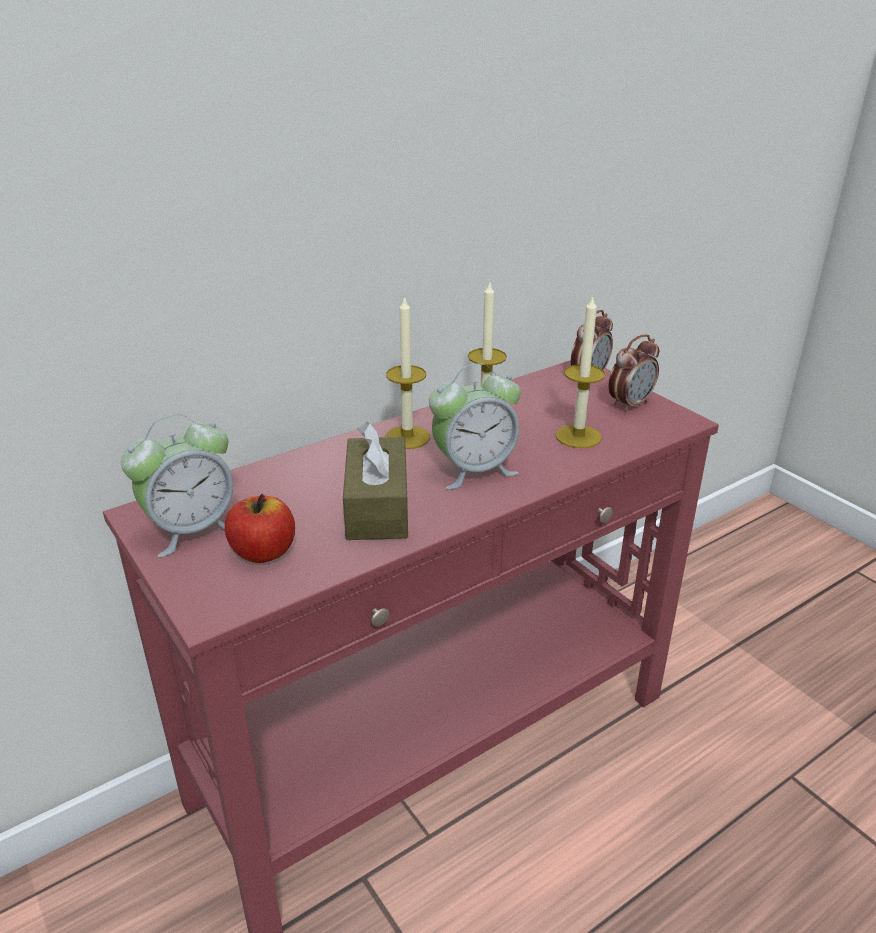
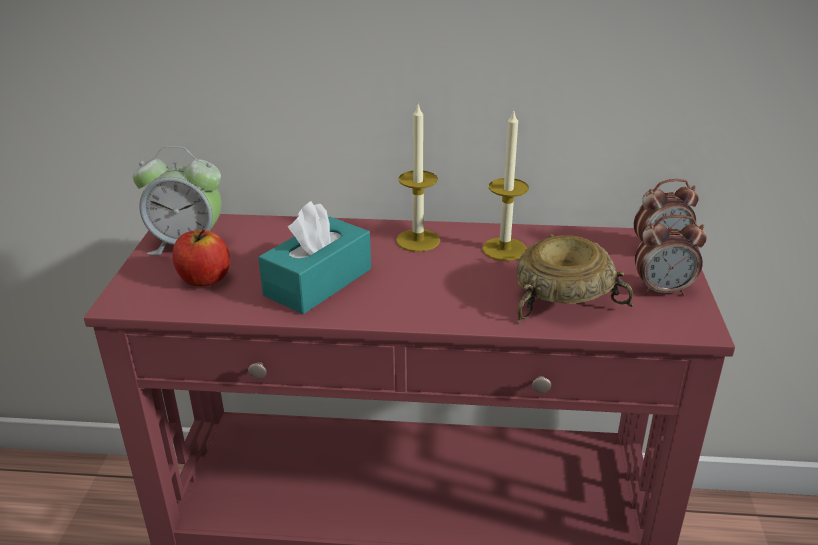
camera: 40 degrees right, 0 degrees up
(377, 506) = (318, 282): brown tissue box -> turquoise tissue box
(474, 470) = (429, 287): alarm clock -> none
(578, 436) = (563, 297): candle -> beige bowl

